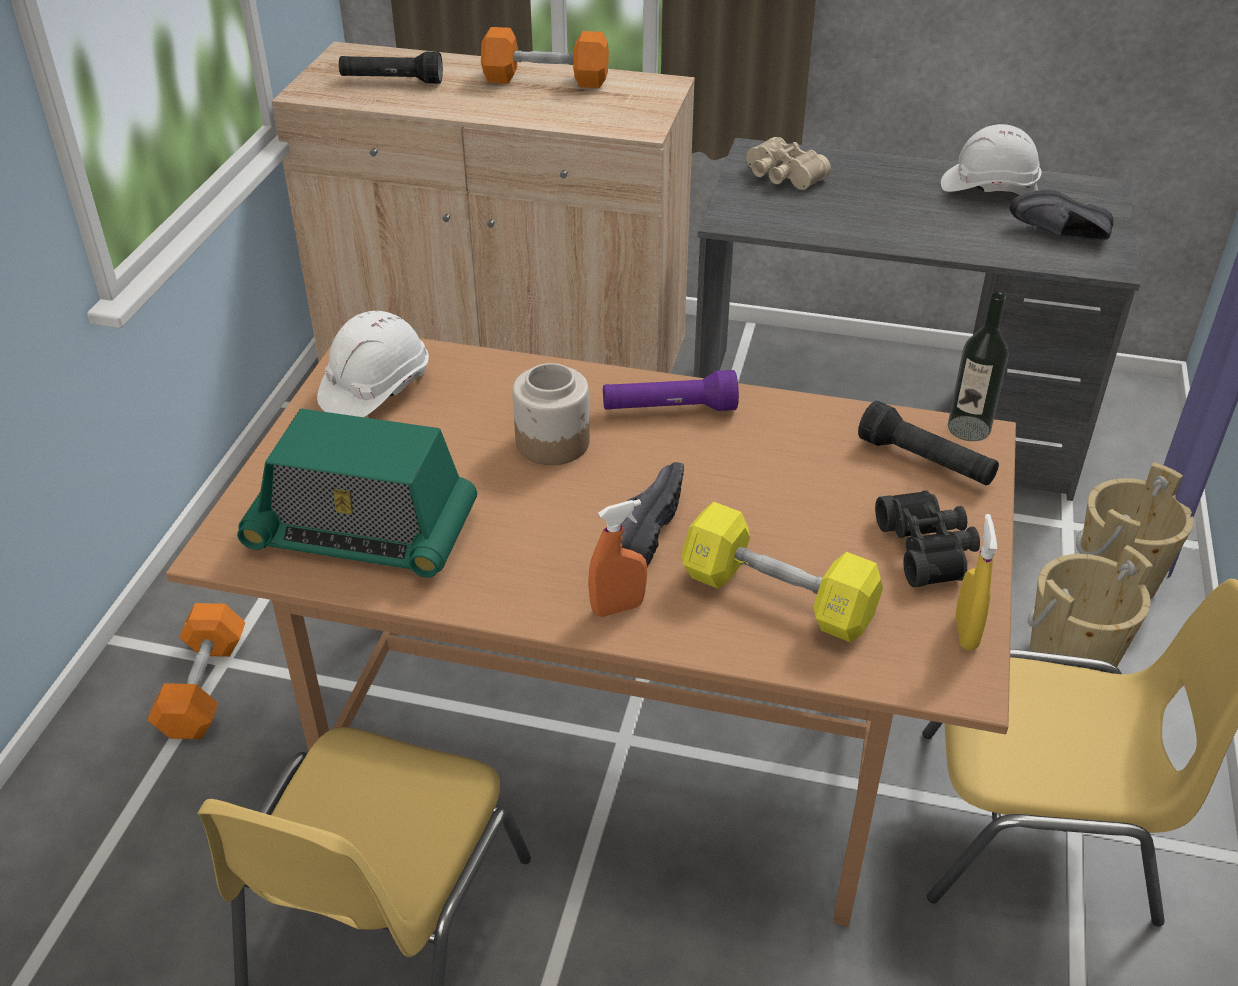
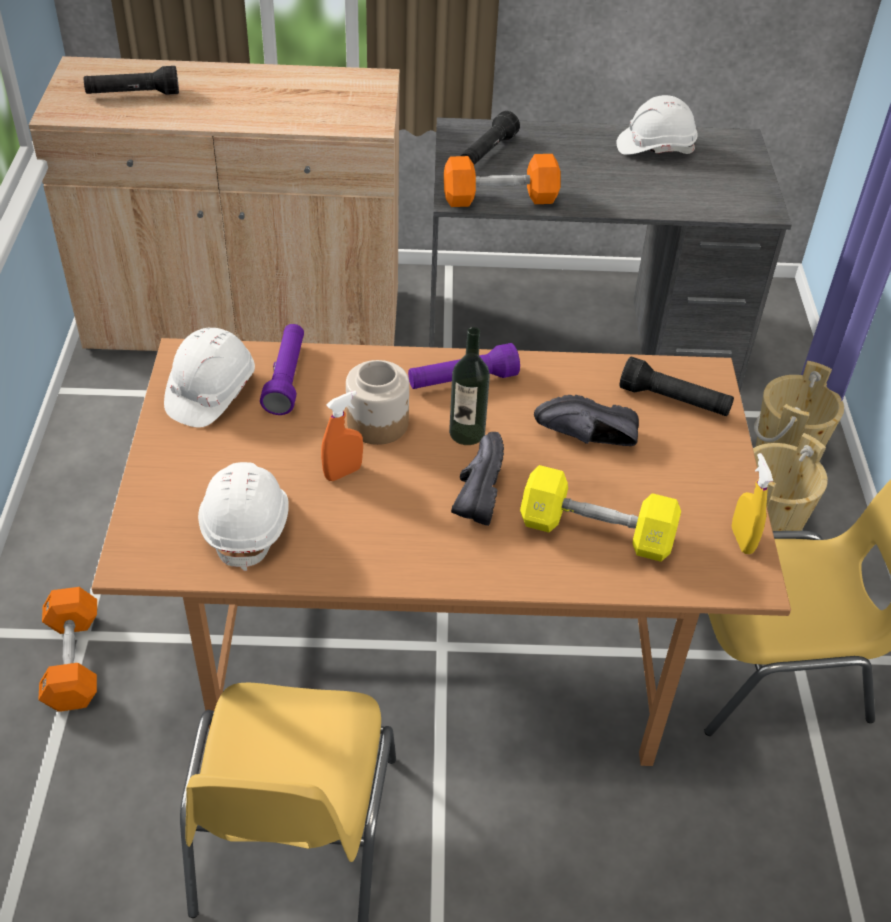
camera: 15 degrees left, 5 degrees up
(362, 531) = (247, 525): radio -> white hard hat
(465, 383) = (286, 378): none -> purple flashlight
(546, 79) = (271, 82): orange dumbbell -> orange dumbbell (500, 198)
(618, 608) = (477, 560): orange spray bottle -> orange spray bottle (343, 472)
(781, 177) = (487, 152): beige binoculars -> black flashlight
(929, 549) = (696, 475): black binoculars -> none
(968, 428) = (698, 368): bottle -> bottle (467, 433)
(1060, 236) = (721, 187): black shoe -> black shoe (587, 439)

